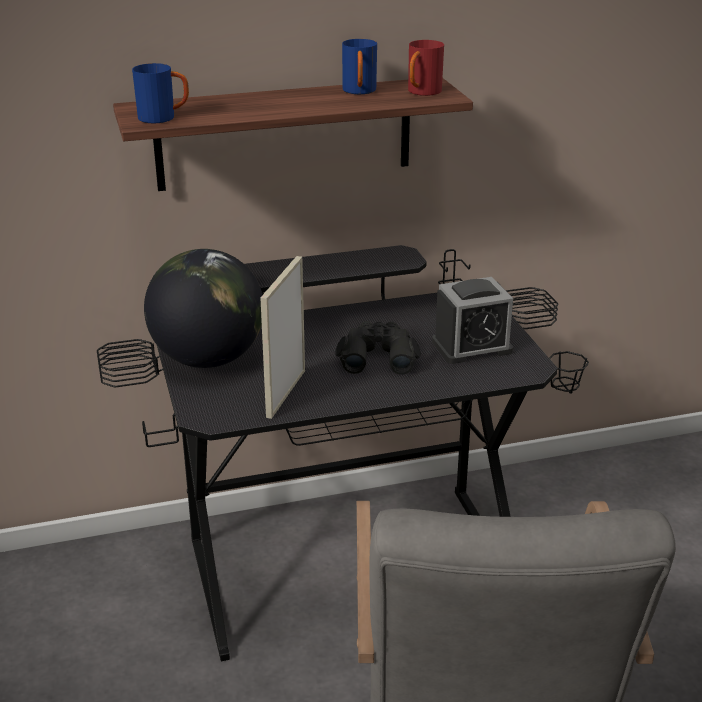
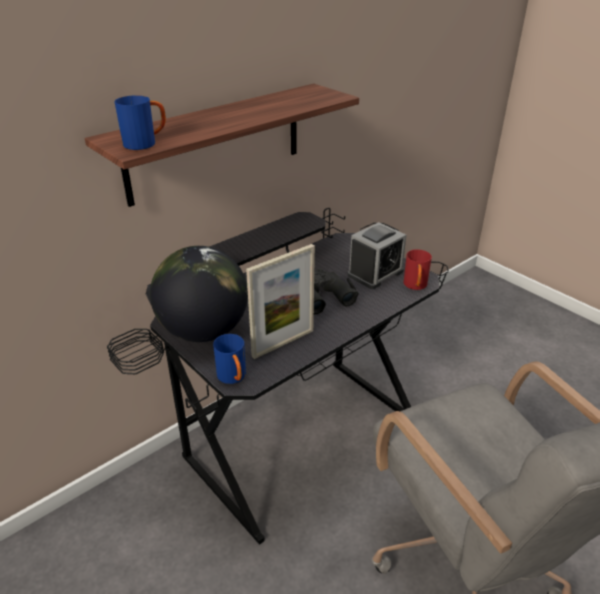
camera: 25 degrees left, 5 degrees up
(286, 393) = (283, 343): picture frame -> picture frame turned 120 degrees counterclockwise
(359, 92) = (273, 101): blue mug -> blue mug (233, 378)
(421, 93) = (317, 96): red mug -> red mug (415, 286)

